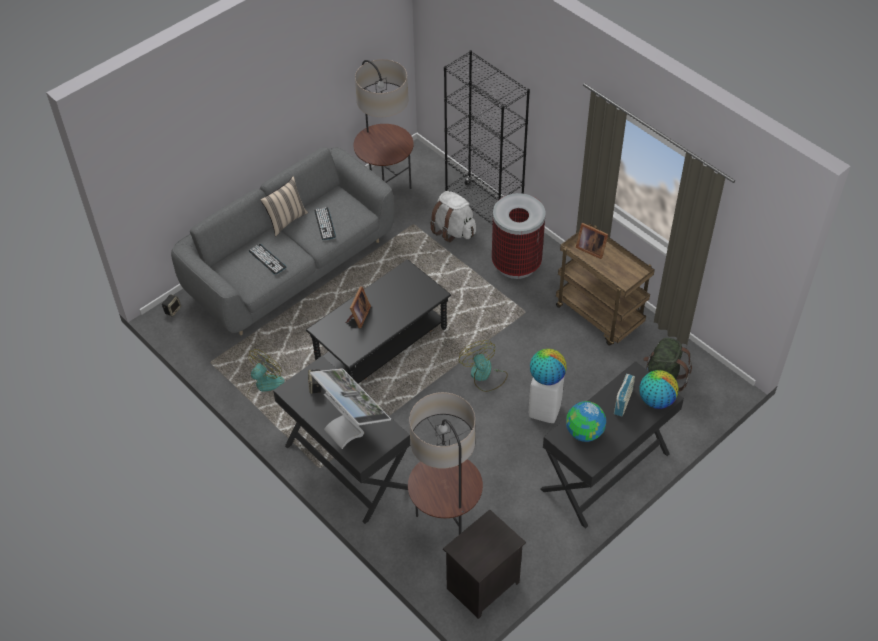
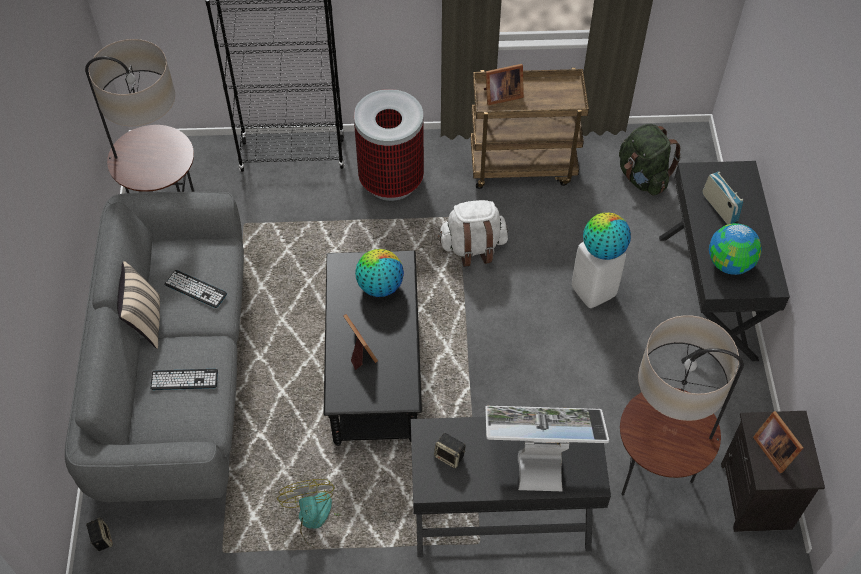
camera: 50 degrees left, 5 degrees up
(453, 230) = (291, 198): white backpack -> white backpack (473, 247)
(480, 541) = (774, 449): none -> picture frame
(484, 375) = (502, 308): fan -> none
(656, 400) = (740, 182): globe -> globe (380, 286)

